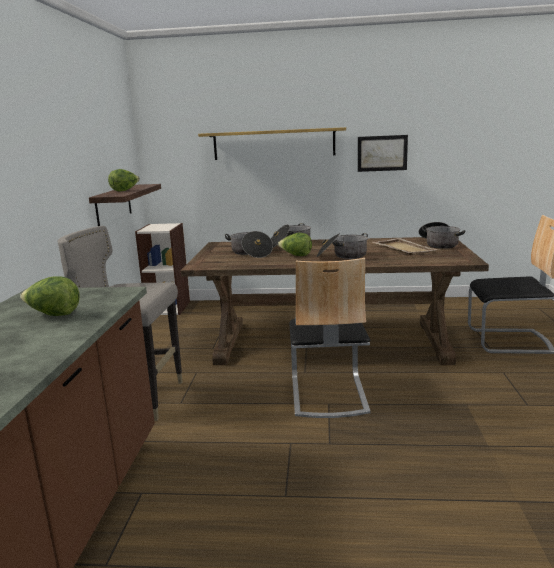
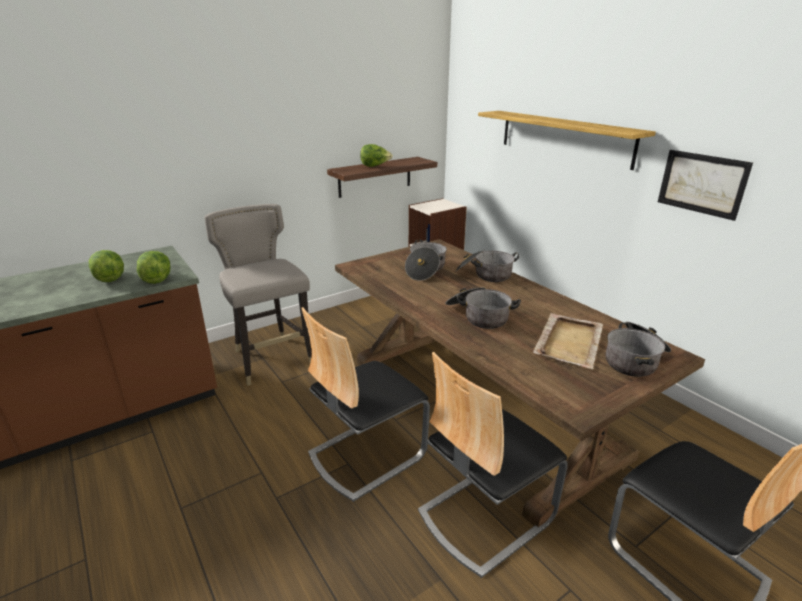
camera: 50 degrees right, 10 degrees up
(296, 256) = (445, 293): lettuce -> lettuce (157, 279)
(429, 374) = (484, 515): none -> chair

